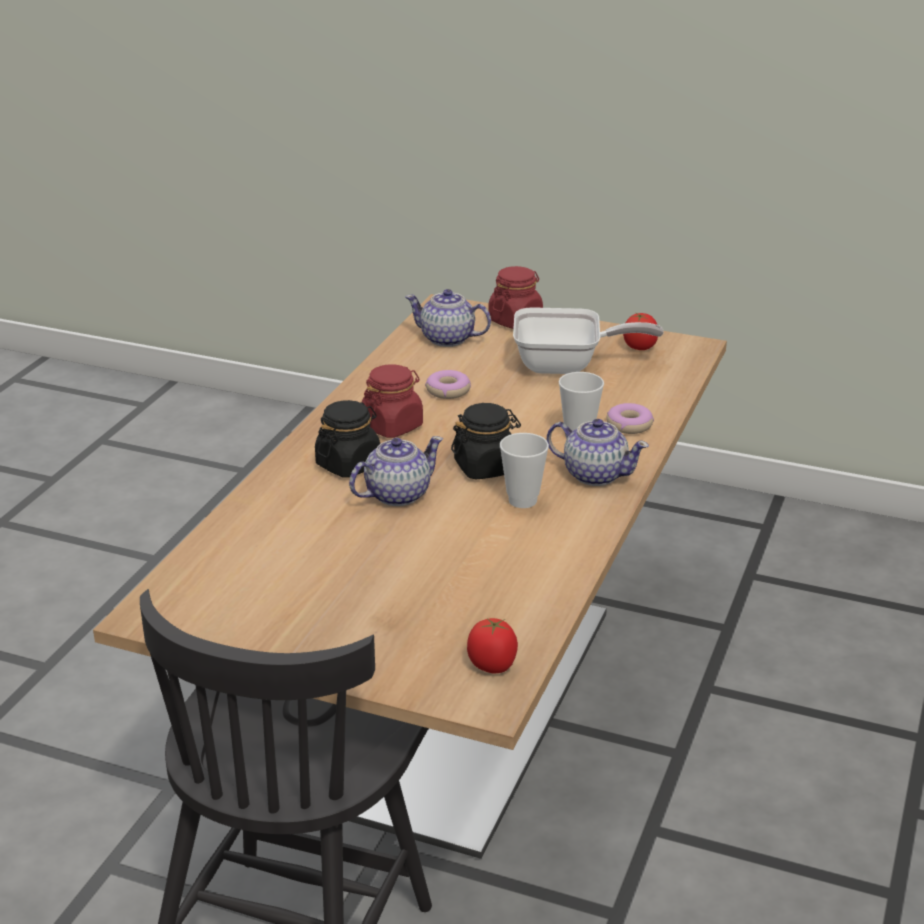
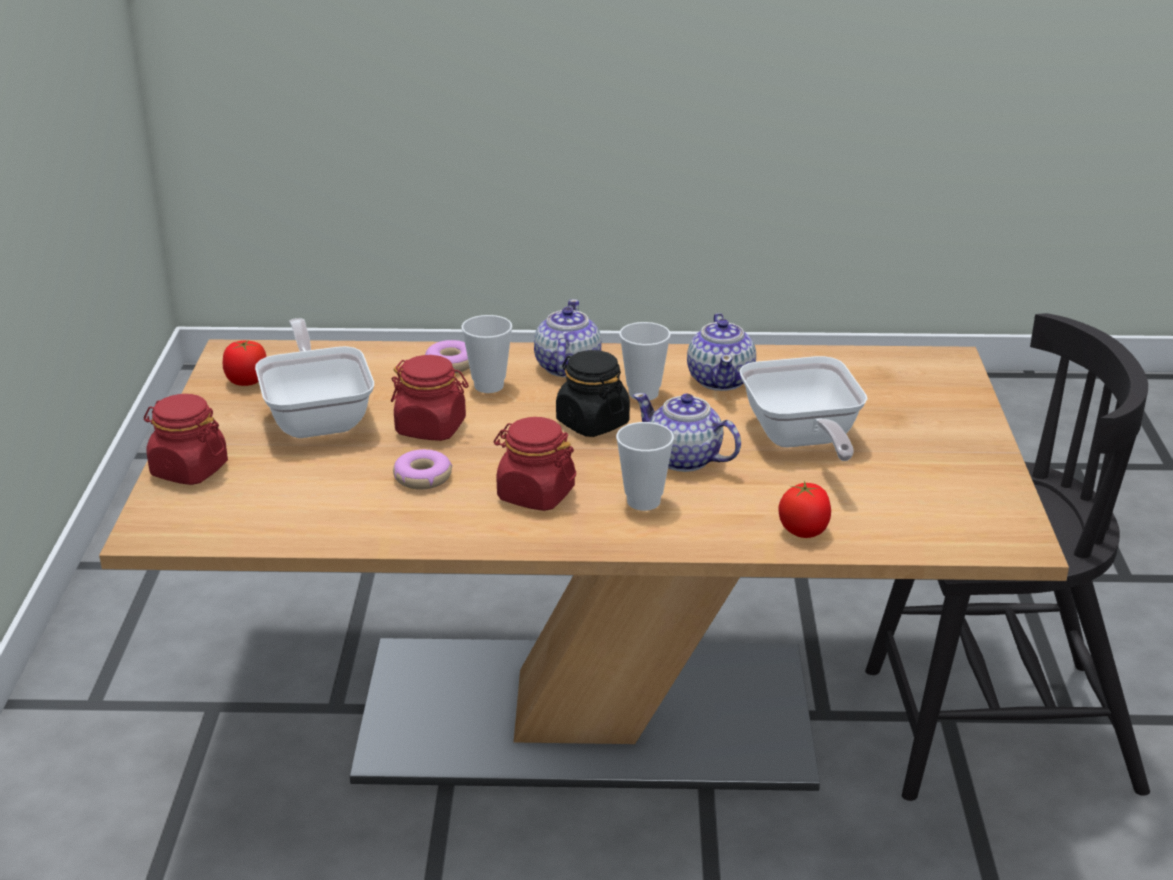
camera: 110 degrees left, 0 degrees up
(348, 464) = (643, 501): black jar -> cup
(386, 557) = (801, 441): none -> frying pan
(448, 339) = (266, 507): teapot -> teapot (721, 380)
(492, 665) = (905, 365): tomato -> tomato (804, 531)
(520, 403) = (431, 428): none -> red jar

